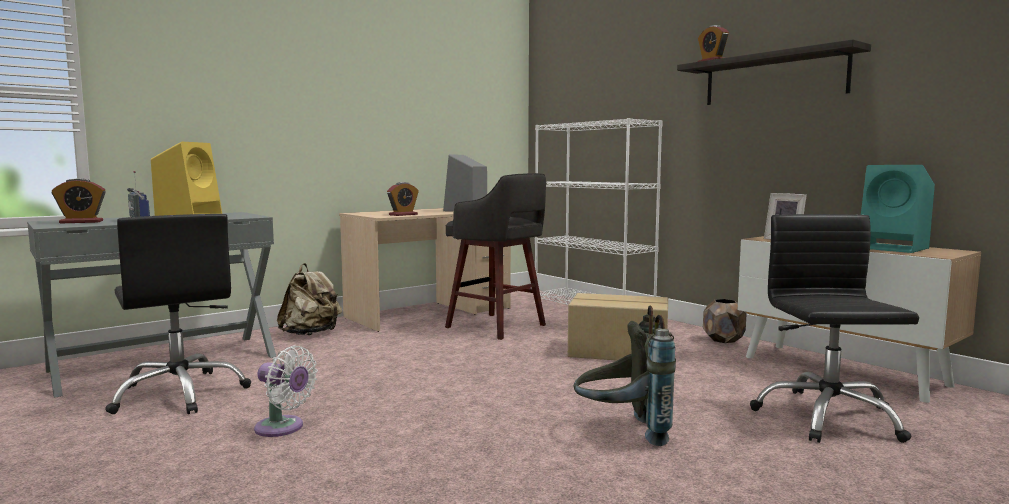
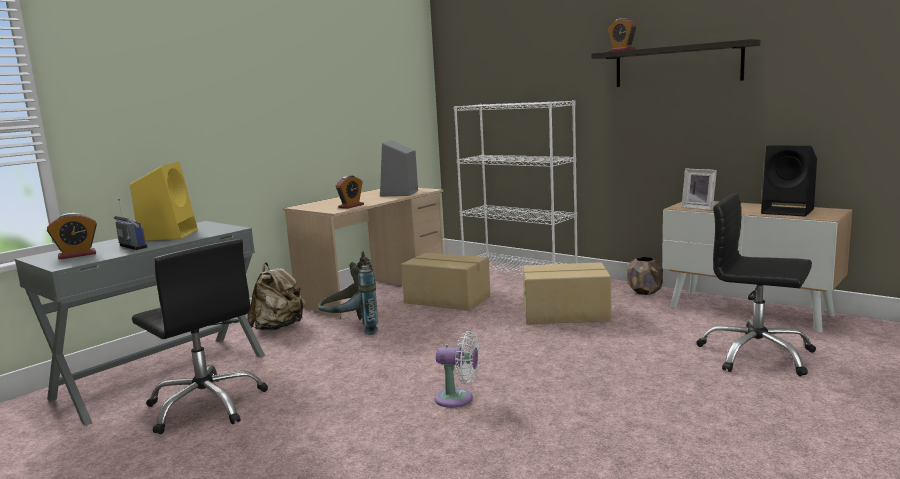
camera: 10 degrees left, 5 degrees up
(283, 428) = (330, 425): white fan -> white fan (458, 399)
(498, 327) = (447, 300): grey stool -> cardboard box
(622, 432) = (611, 389): grey backpack -> grey backpack (352, 330)
(827, 417) = (756, 355): black office chair -> black office chair turned 45 degrees counterclockwise
(895, 248) = (789, 211): turquoise speaker -> black speaker

